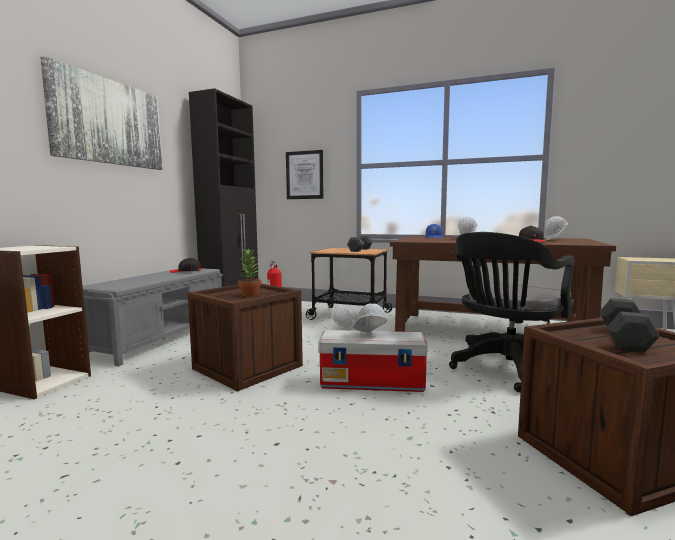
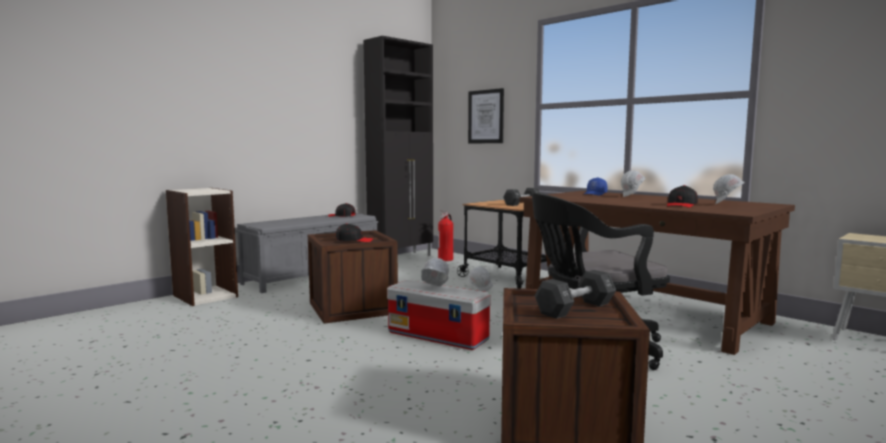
camera: 25 degrees right, 0 degrees up
(109, 122) = (280, 80): picture -> none
(250, 294) = (354, 240): potted plant -> black cap

